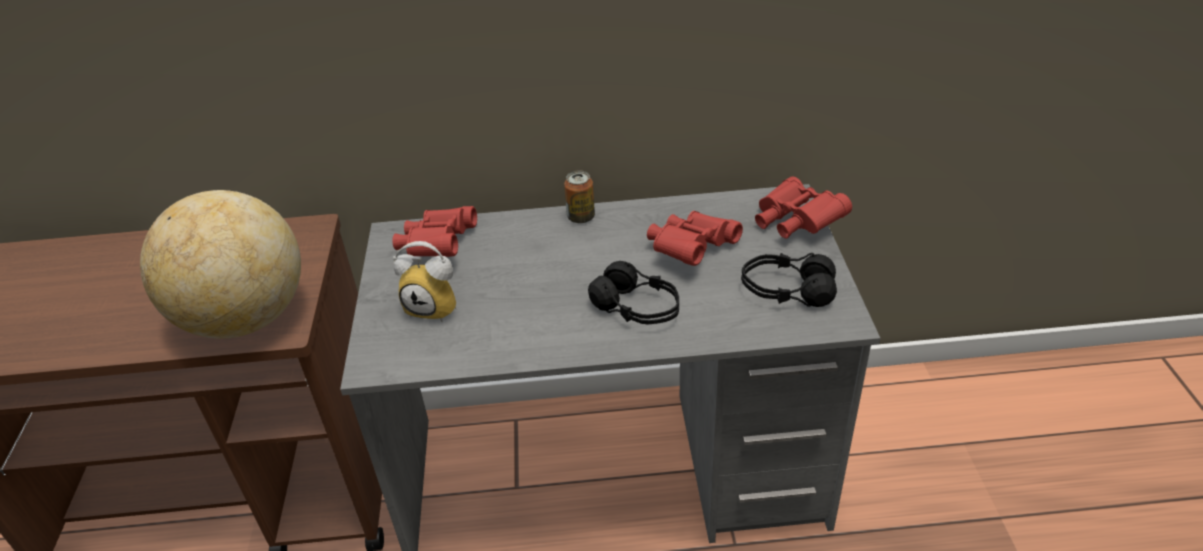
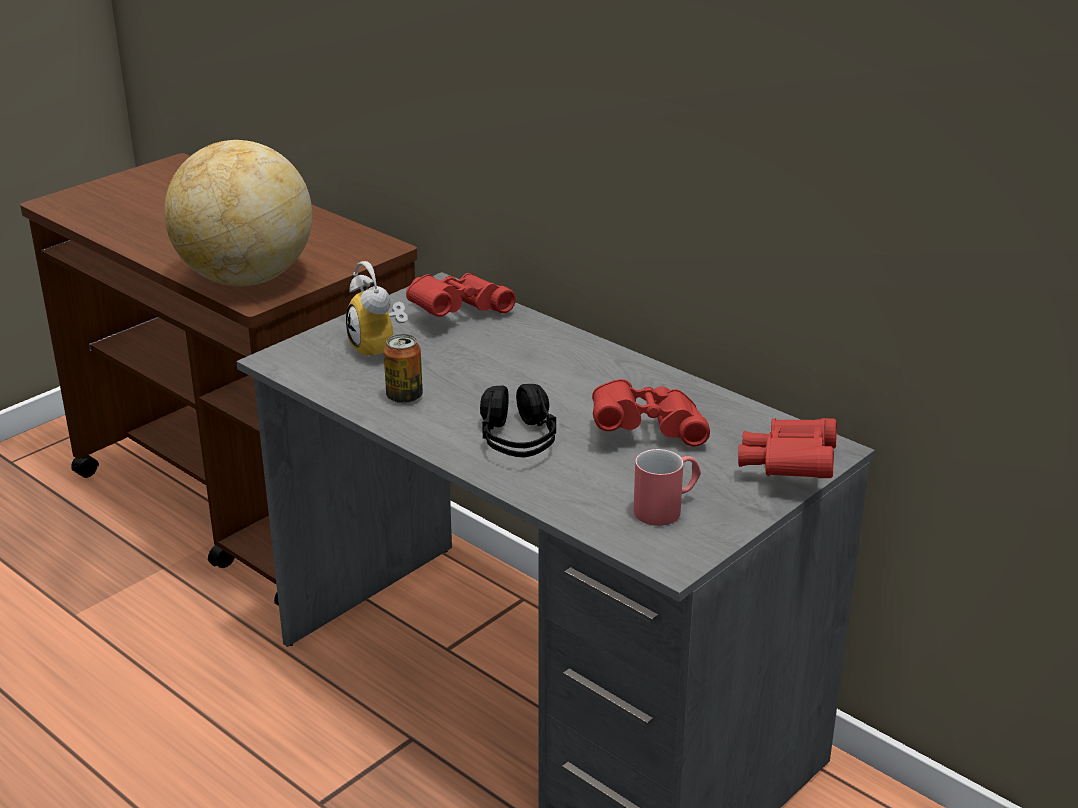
camera: 45 degrees right, 10 degrees down
(581, 217) = (603, 355): can -> can (404, 397)
(787, 291) = (667, 508): black headphones -> red mug

